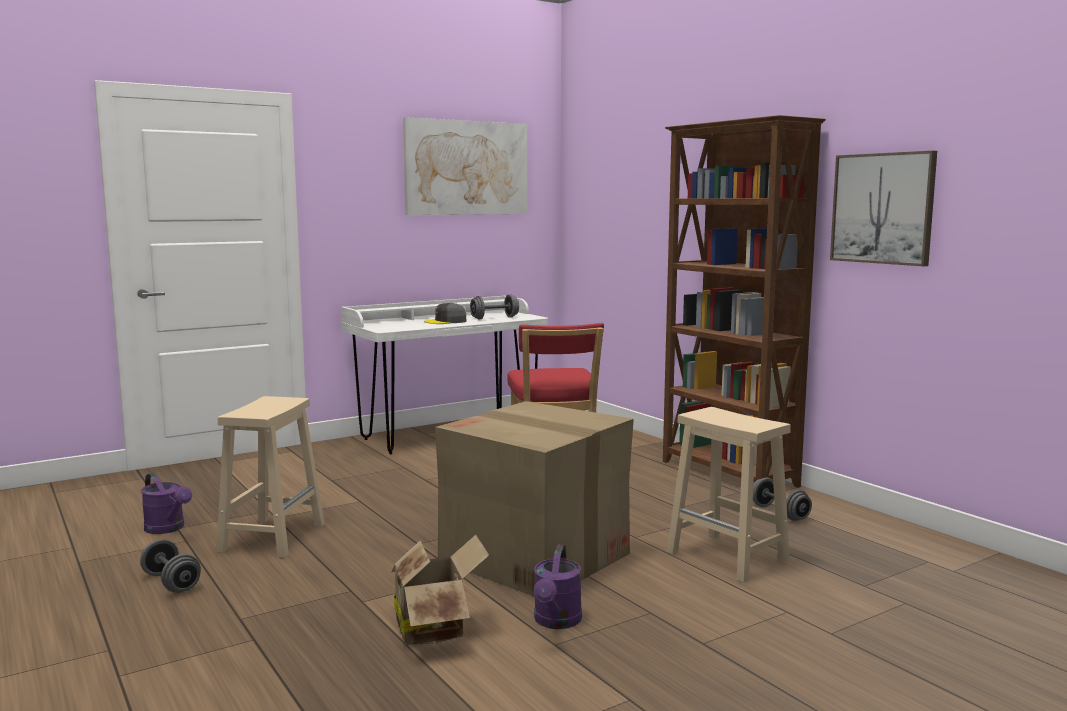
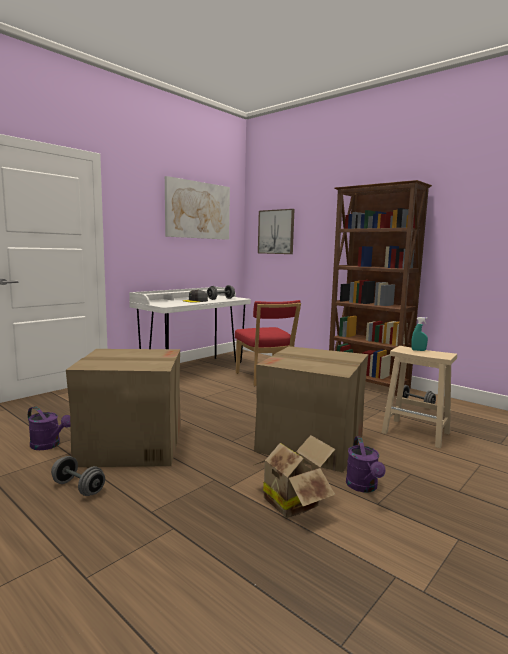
camera: 15 degrees left, 0 degrees up
(273, 537) = (130, 445): beige stool -> cardboard box
(730, 416) = (418, 350): none -> turquoise spray bottle
(882, 208) = (468, 234): picture -> picture (276, 232)

